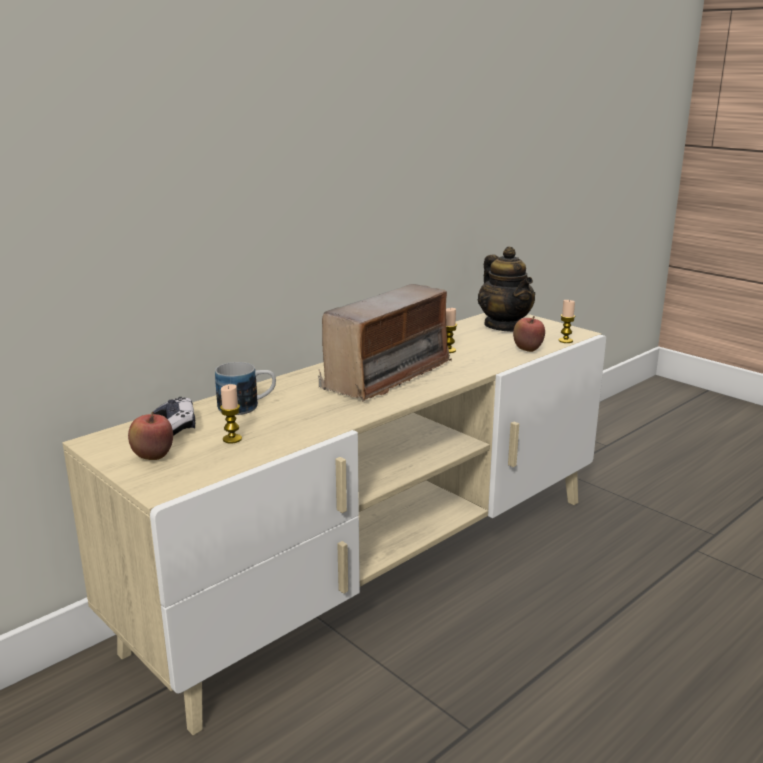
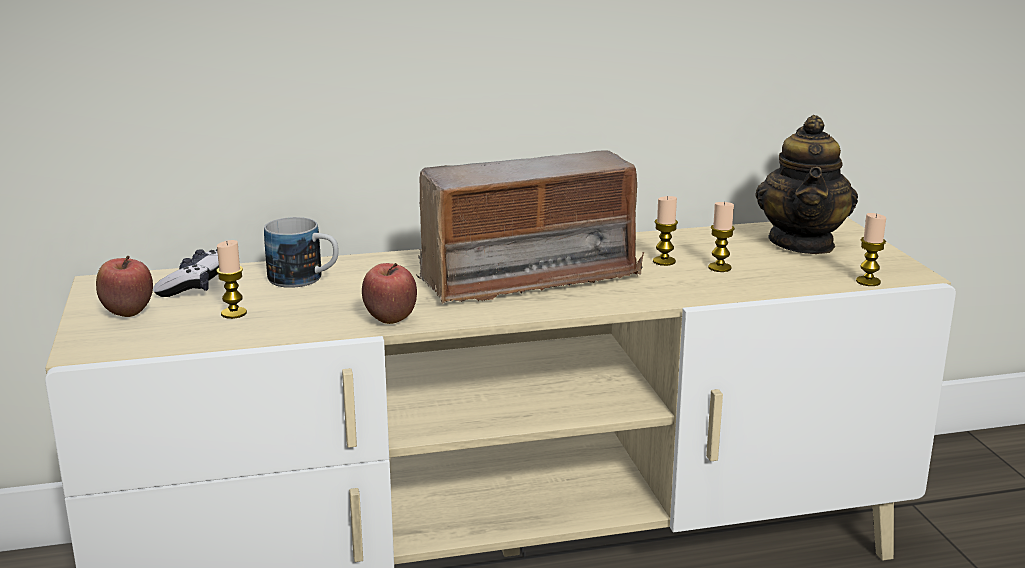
camera: 30 degrees right, 0 degrees up
(483, 348) = (719, 268): none -> candle
(527, 350) = (783, 284): apple -> apple (390, 320)

